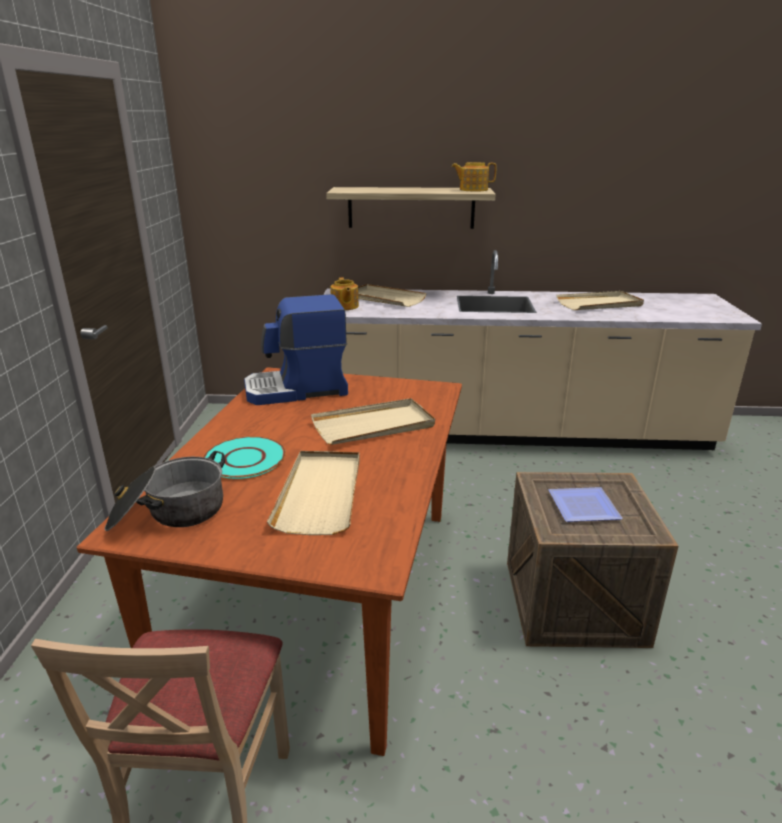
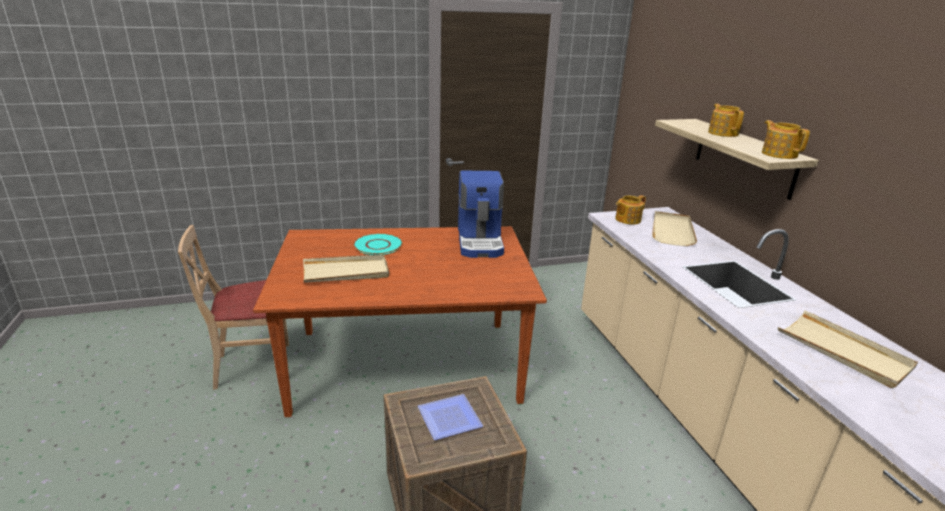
camera: 70 degrees right, 0 degrees up
(169, 513) = (317, 240): cooking pot -> none
(297, 390) = (480, 241): coffee machine -> coffee machine turned 150 degrees counterclockwise
(374, 426) = (441, 274): beige tray -> none
(397, 189) = (723, 133): none -> teapot

